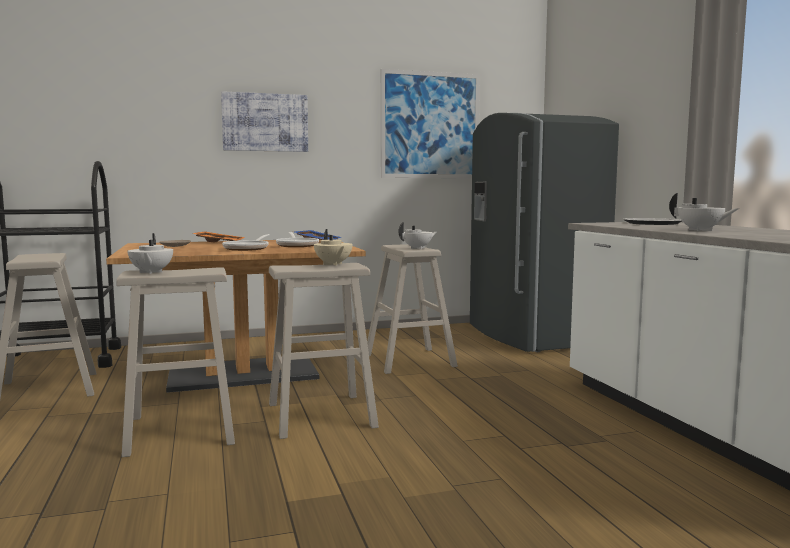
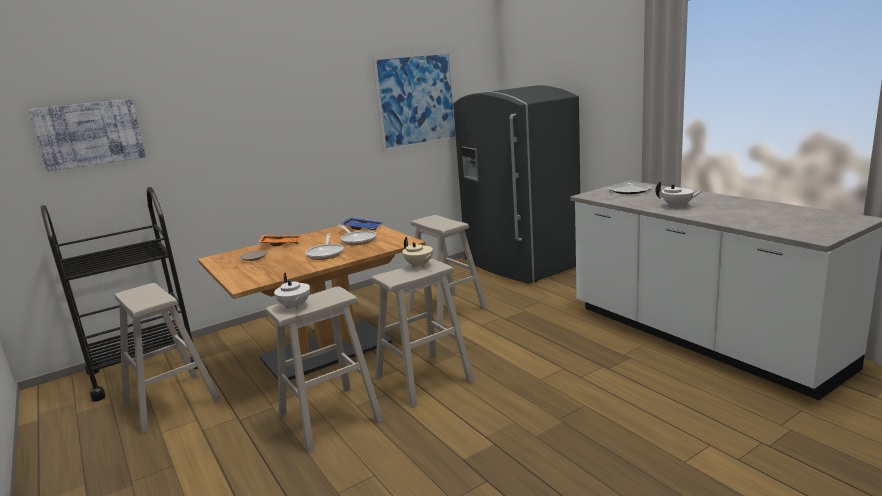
camera: 15 degrees left, 10 degrees up
(265, 122) = (281, 120): picture -> picture (90, 134)
(417, 248) = (447, 223): white teapot -> none

